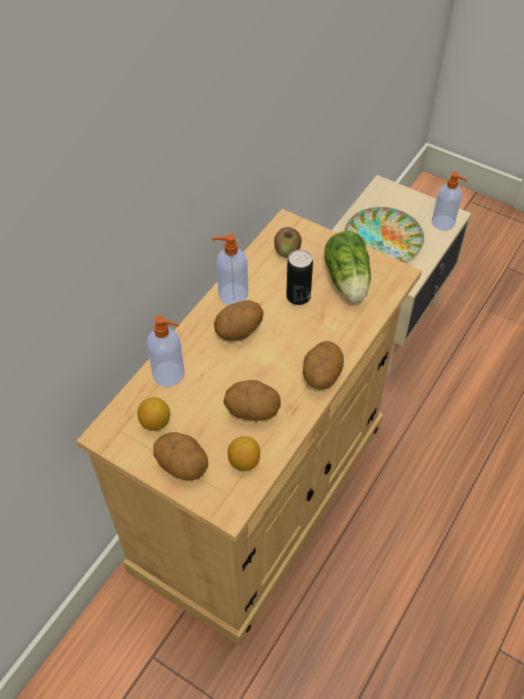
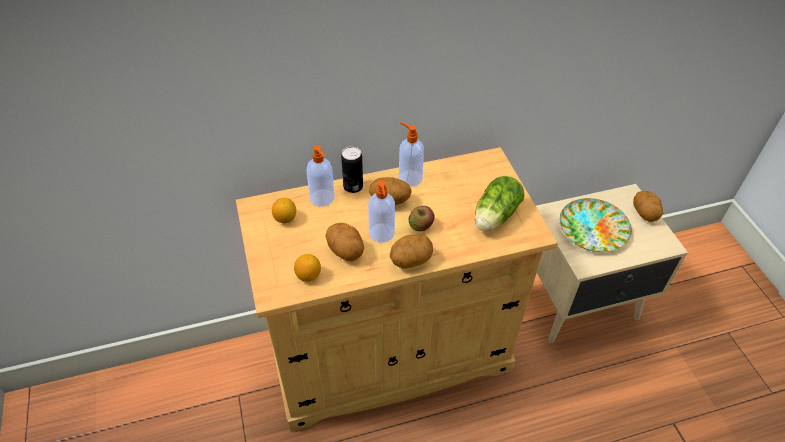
camera: 40 degrees right, 5 degrees down
(183, 465) = (273, 252): potato -> potato (644, 214)
(287, 251) = (474, 174): apple -> apple (421, 226)
(298, 296) = (450, 205): can -> can (353, 186)
(443, 223) = (656, 245): soap dispenser -> soap dispenser (382, 234)

